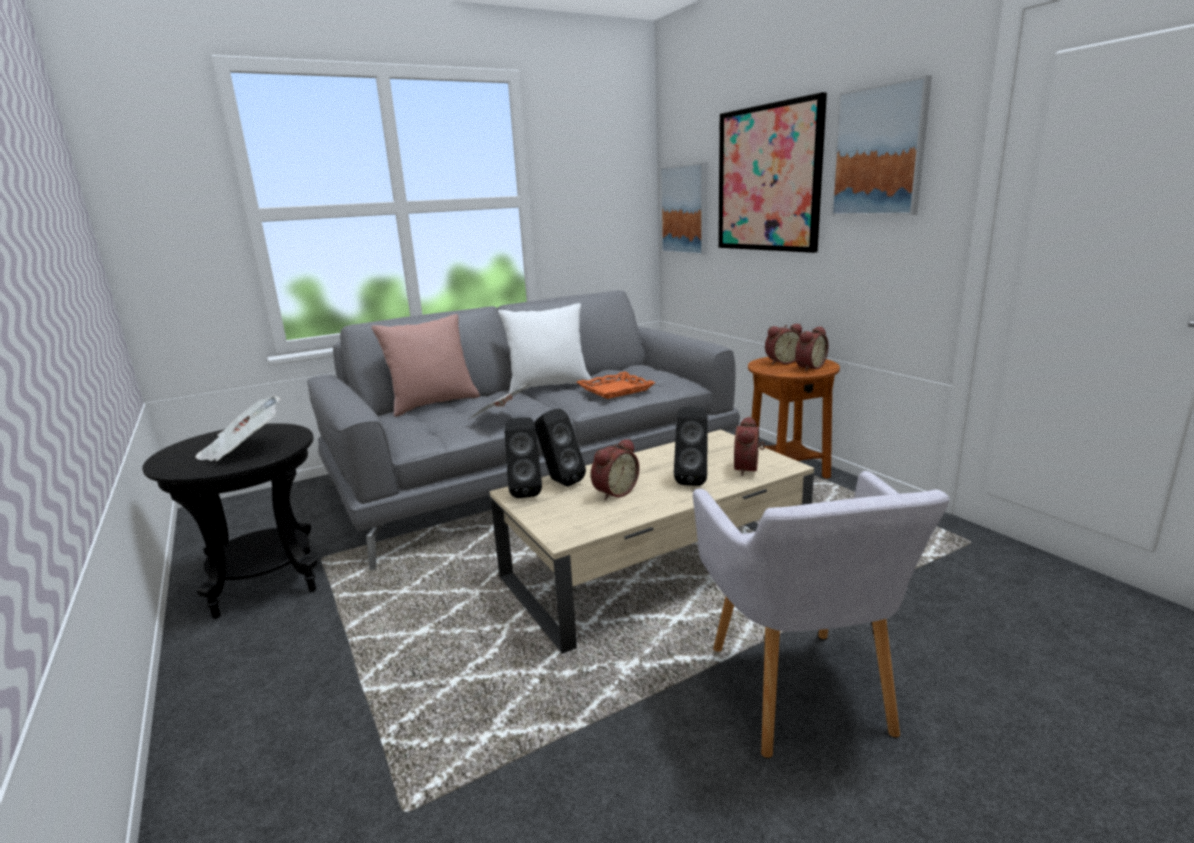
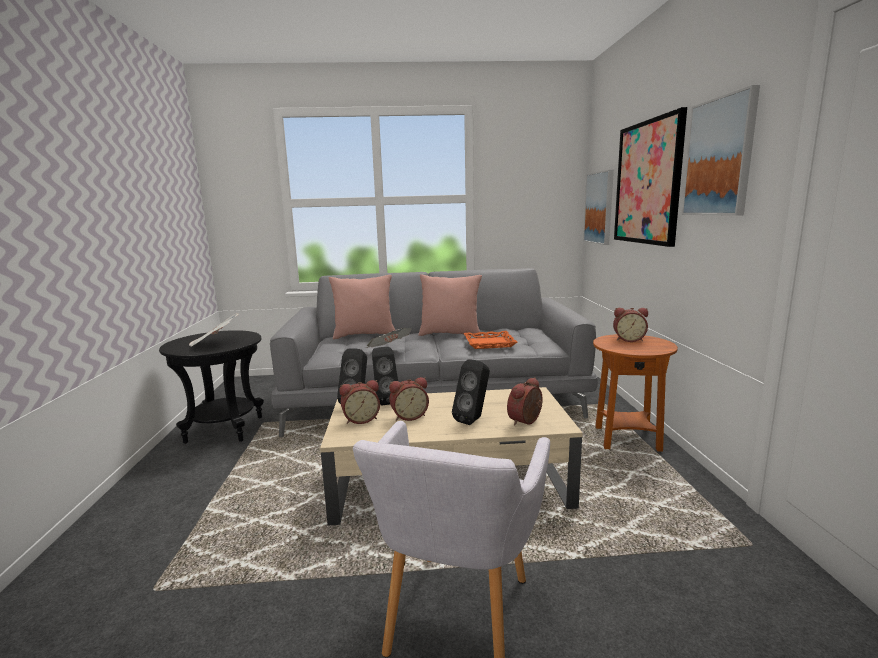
camera: 25 degrees right, 5 degrees down
(549, 386) = (450, 334): white pillow -> pink pillow
(808, 367) = (644, 347): alarm clock -> alarm clock (361, 419)

